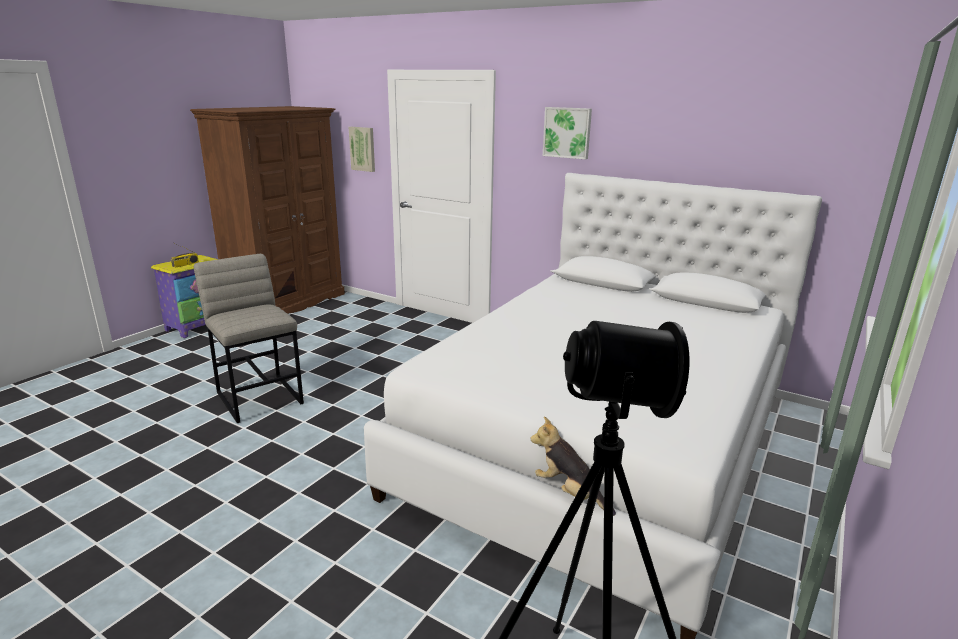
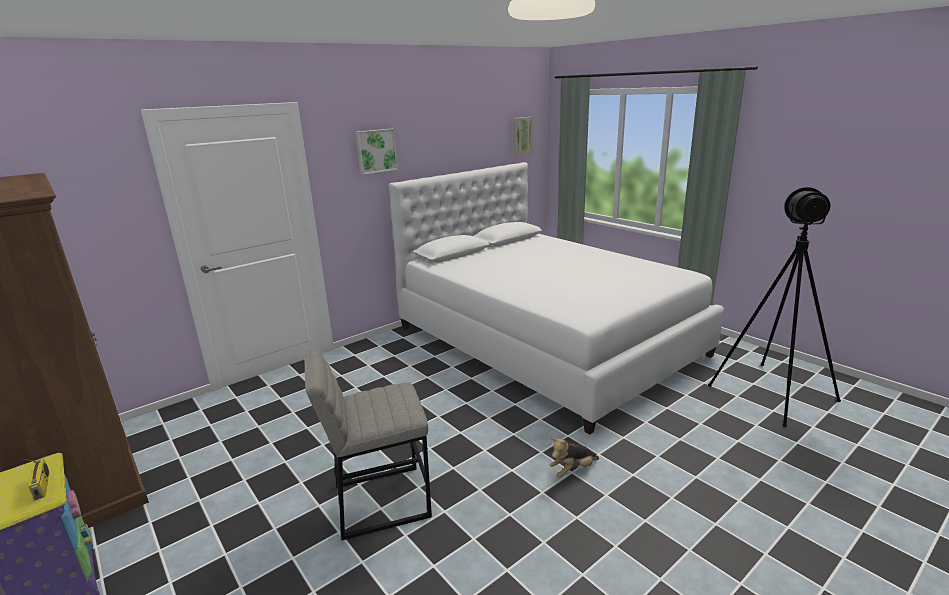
camera: 70 degrees left, 0 degrees up
(363, 149) = (112, 219): picture -> picture (522, 136)
(569, 493) = (678, 324): plush toy -> plush toy (573, 470)

